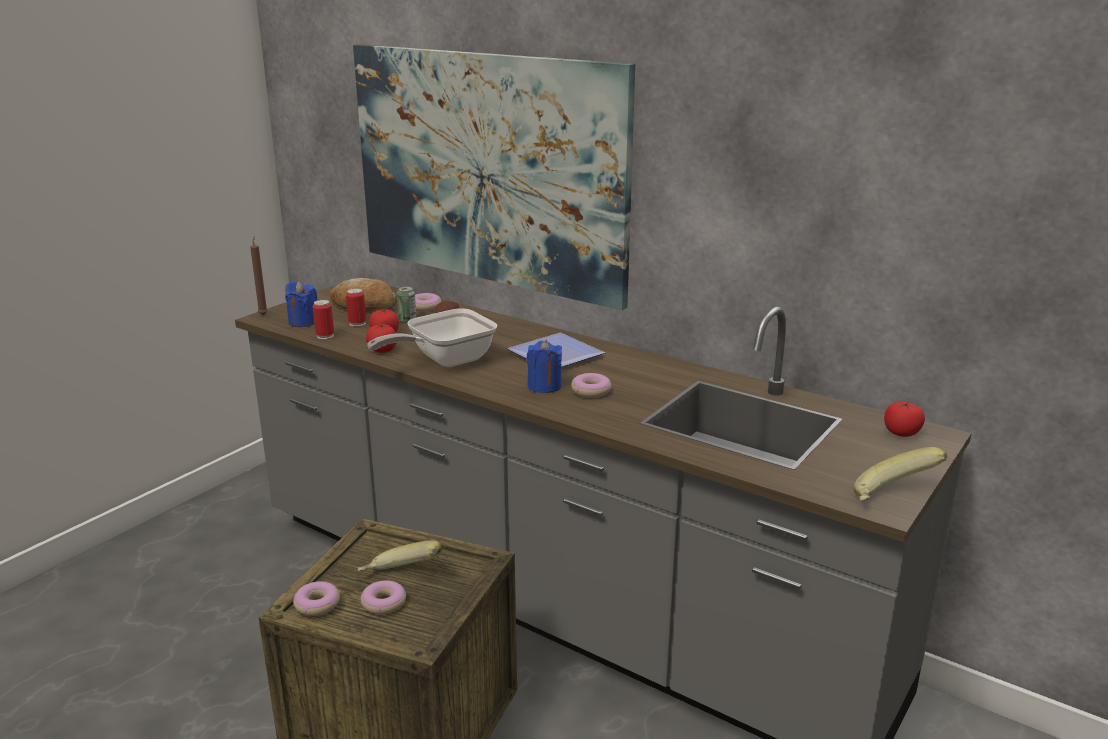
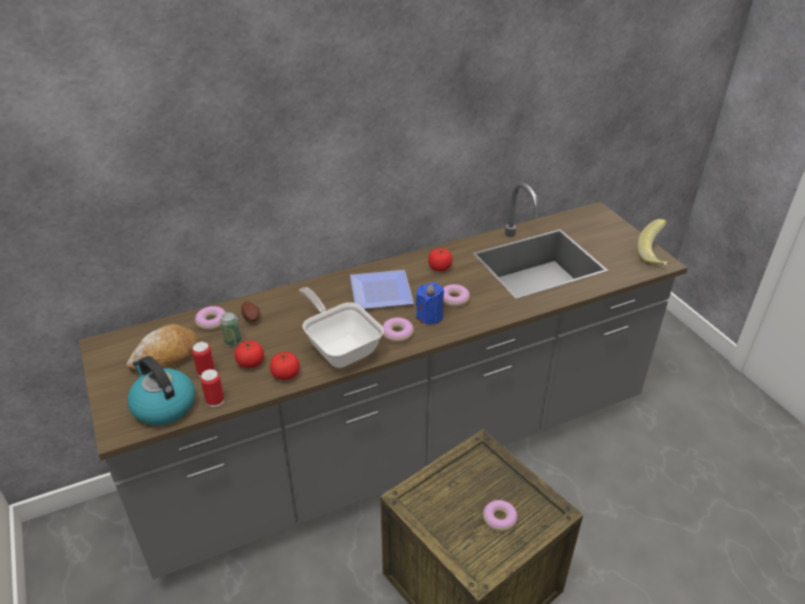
camera: 60 degrees left, 15 degrees up
(263, 314) = (108, 429): brown candle -> none
(303, 322) = (163, 406): blue candle -> kettle
(317, 604) = (483, 558): donut -> donut (397, 334)
(401, 577) = (473, 498): banana -> none
(444, 361) = (340, 347): frying pan -> frying pan turned 150 degrees clockwise
(487, 169) = (234, 176): picture -> none
(901, 433) = (588, 220): tomato -> tomato (440, 268)

